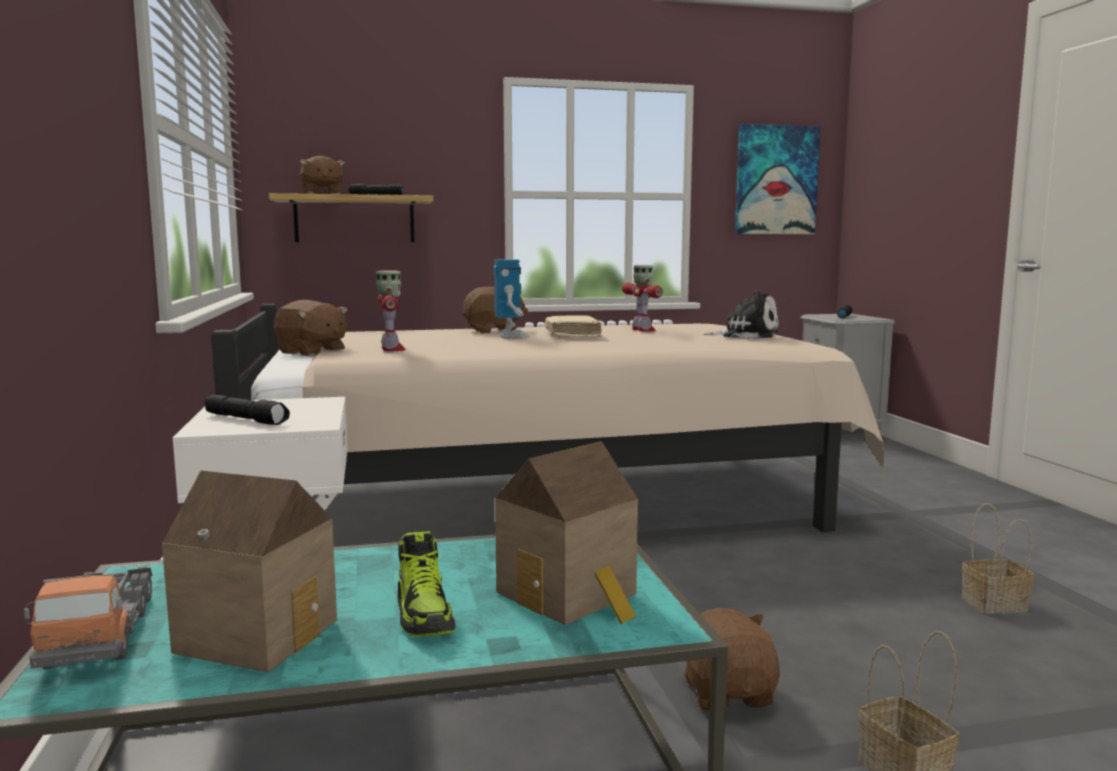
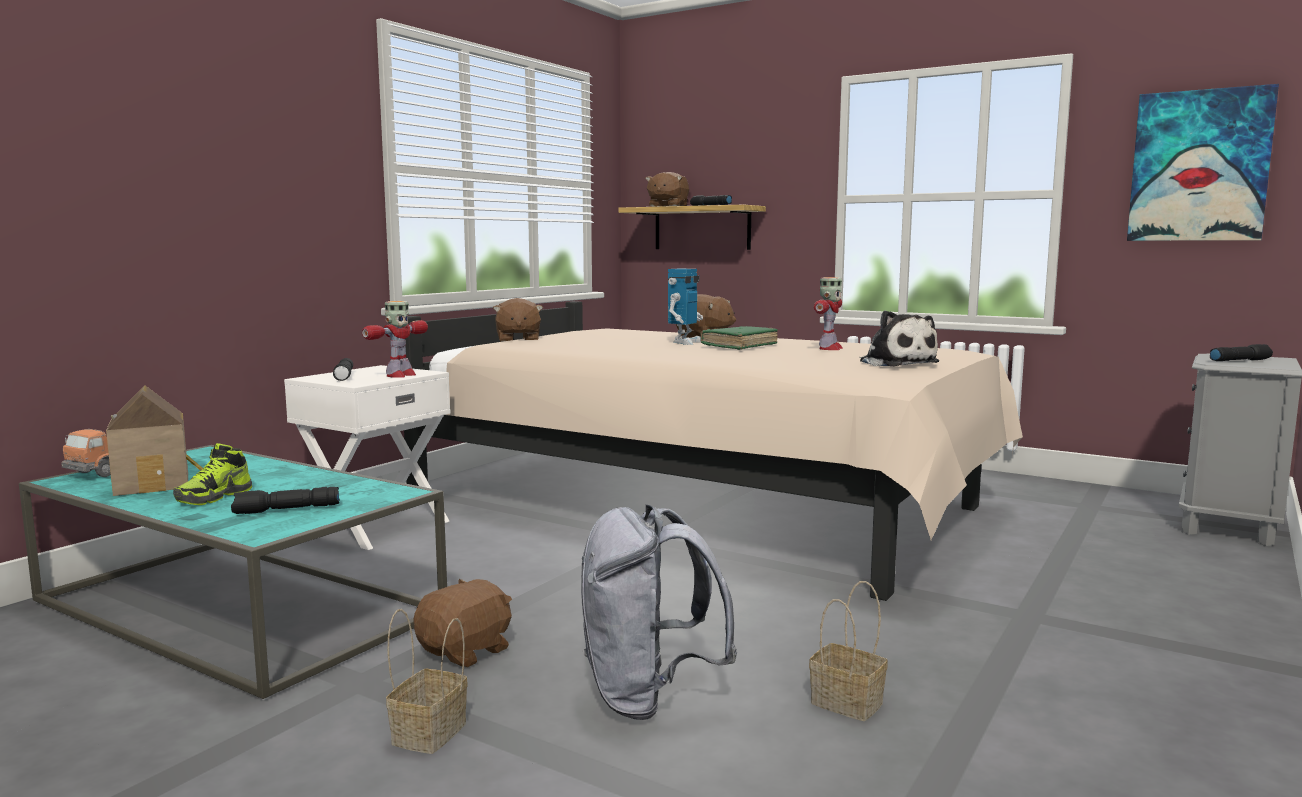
camera: 45 degrees right, 0 degrees up
(392, 349) = (554, 343): toy robot -> toy robot (400, 375)
(572, 335) = (739, 346): beige book -> green book
(572, 595) = (286, 510): toy house -> black flashlight
(918, 657) = (648, 696): none -> grey backpack

